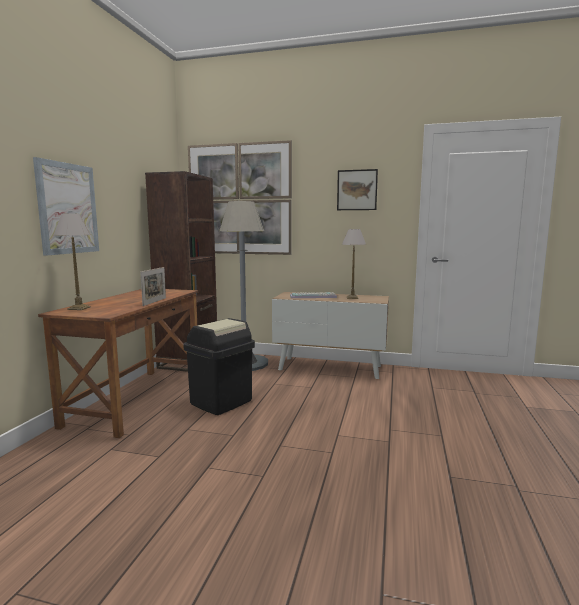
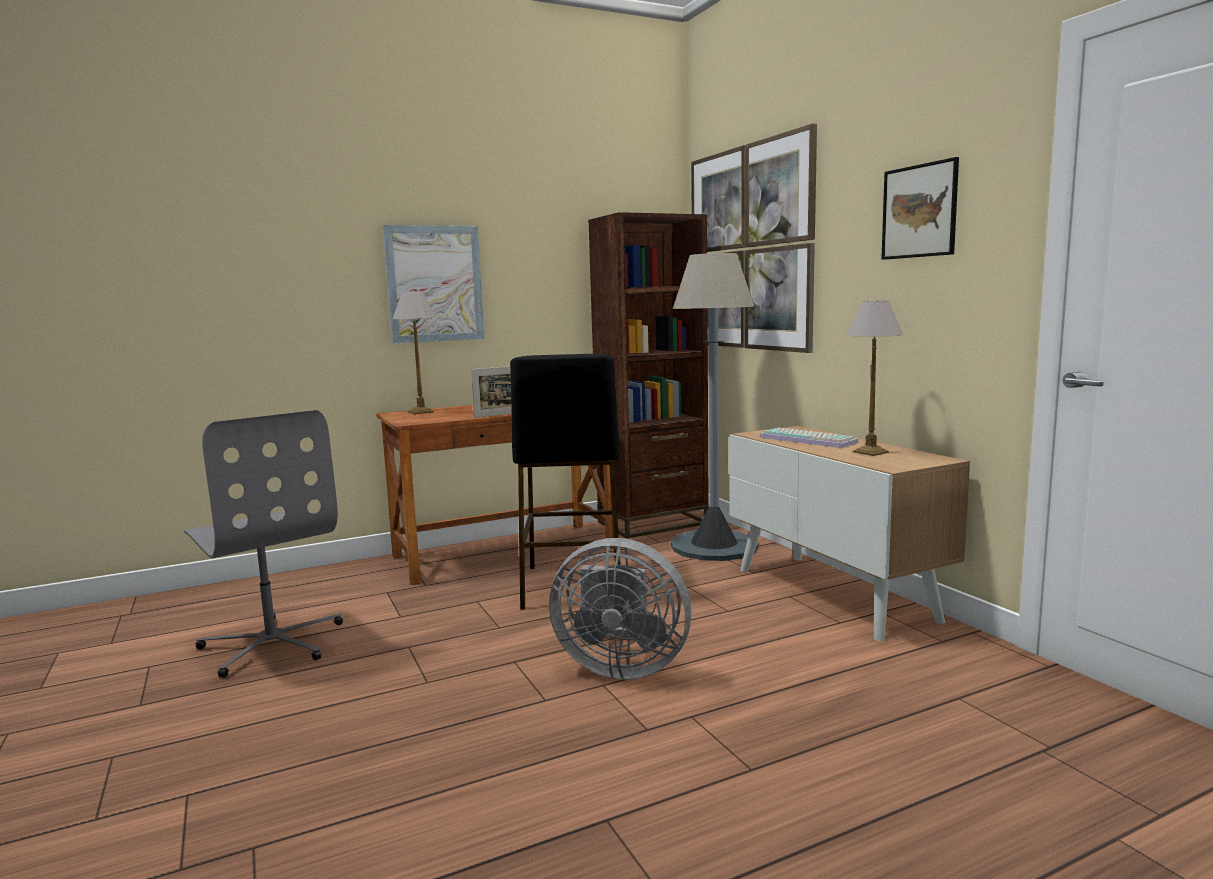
camera: 50 degrees right, 0 degrees up
(102, 515) = (273, 644): none -> grey office chair
(221, 402) = (572, 586): black trash can -> black stool
(326, 425) = (620, 666): none -> grey fan

